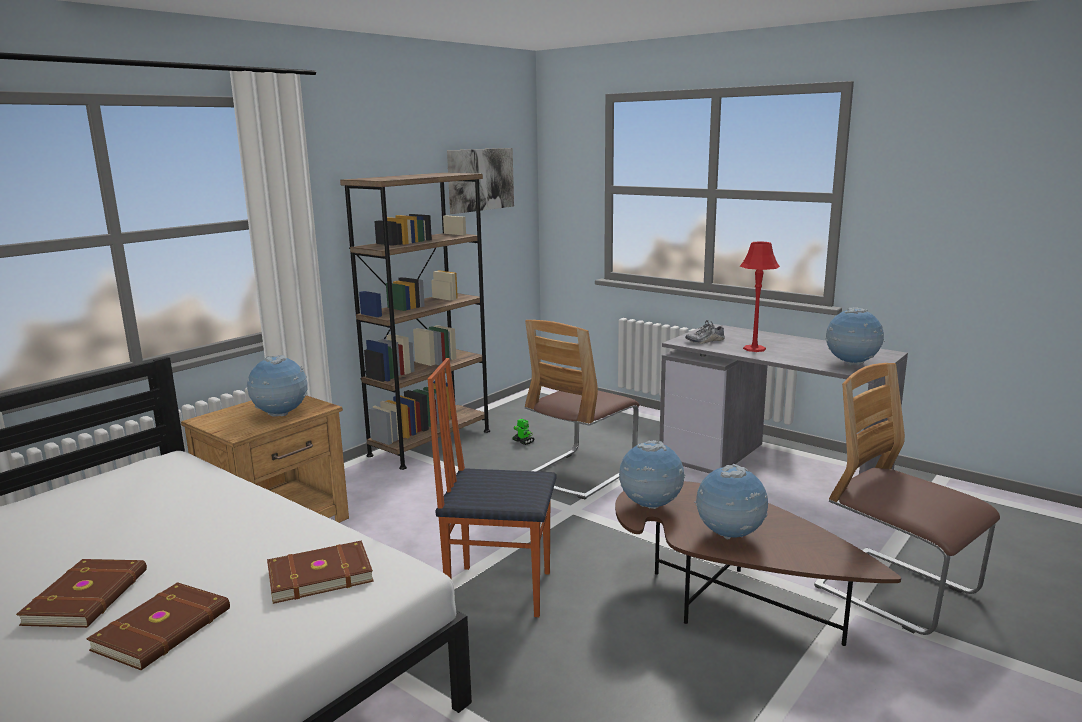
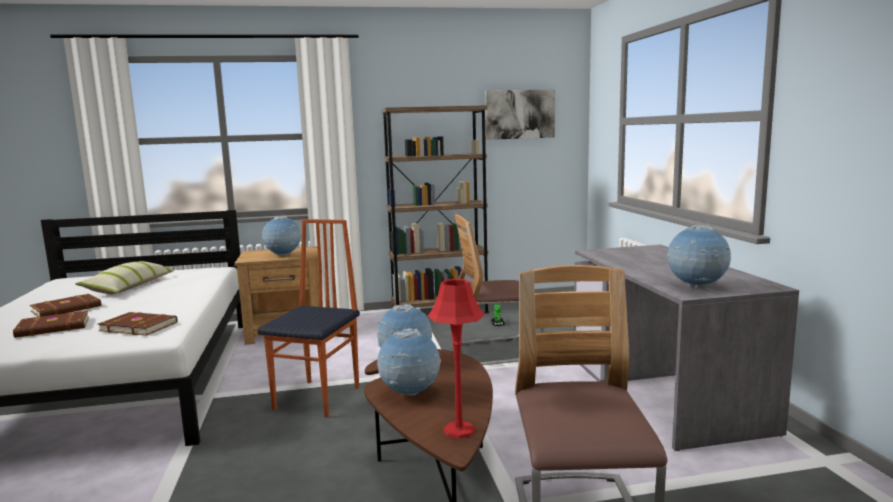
camera: 40 degrees right, 5 degrees down
(89, 529) = (129, 287): none -> pillow
(499, 589) = (319, 398): chair -> chair turned 60 degrees clockwise
(705, 341) = (614, 253): shoe -> none
(754, 349) = (639, 264): red table lamp -> red table lamp (459, 430)

